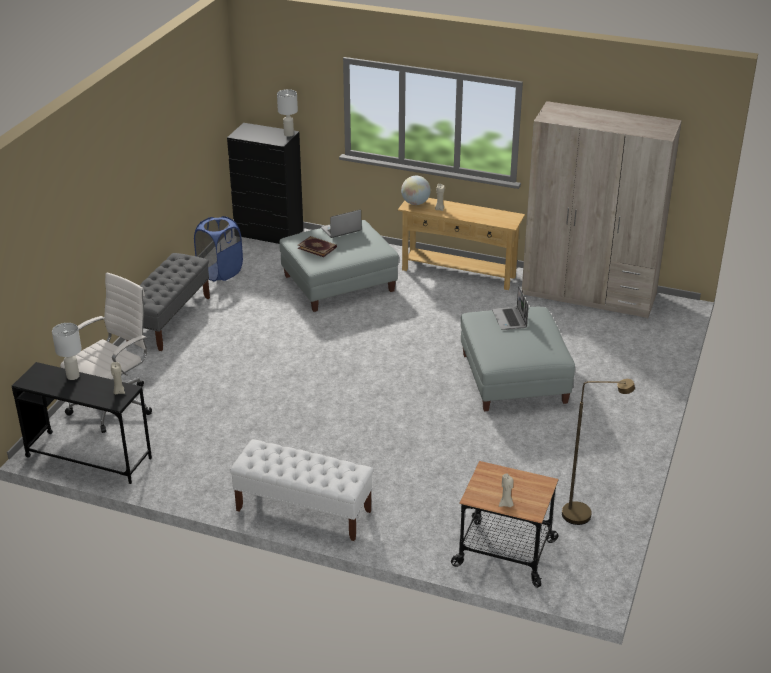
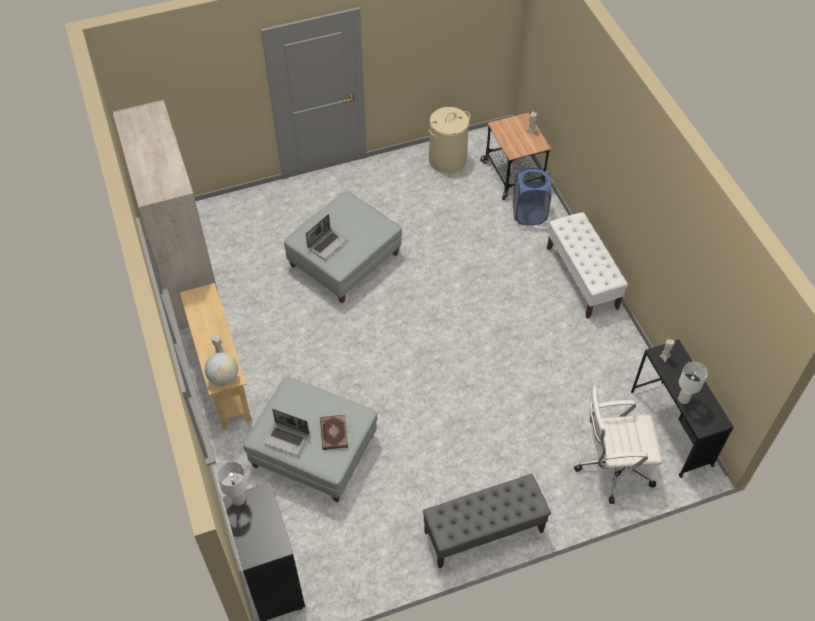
camera: 130 degrees left, 20 degrees up
(220, 272) = (378, 560): blue laundry basket -> blue laundry basket (529, 214)
(584, 514) = (447, 160): brown floor lamp -> beige laundry basket

